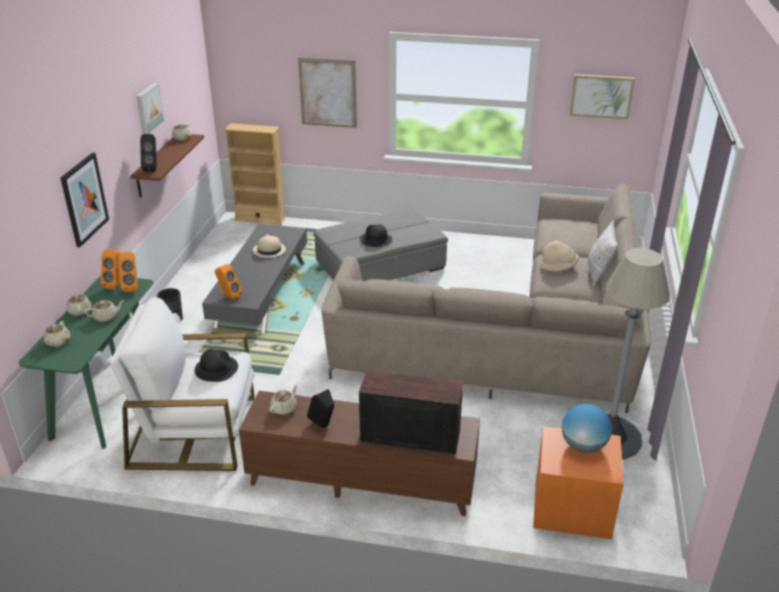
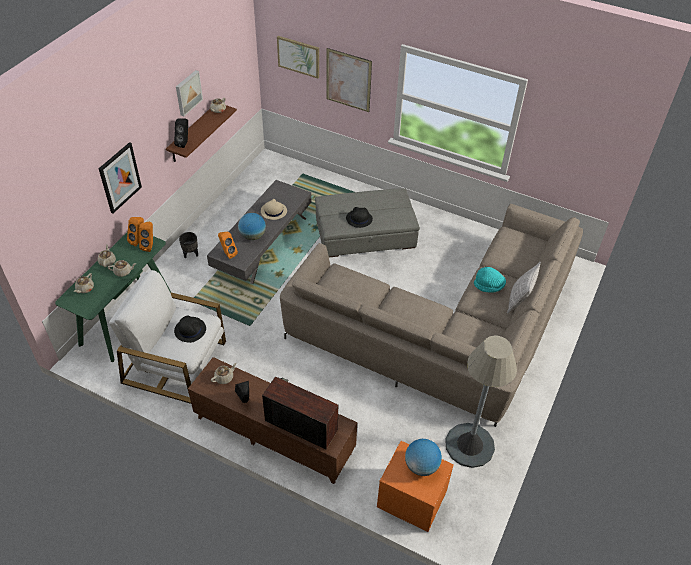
camera: 15 degrees right, 15 degrees up
(253, 276) = (252, 236): none -> globe
(260, 219) = (288, 162): beige bookcase -> none
(558, 267) = (489, 286): beige hat -> turquoise hat
(601, 96) = (575, 137): picture -> picture (298, 56)

